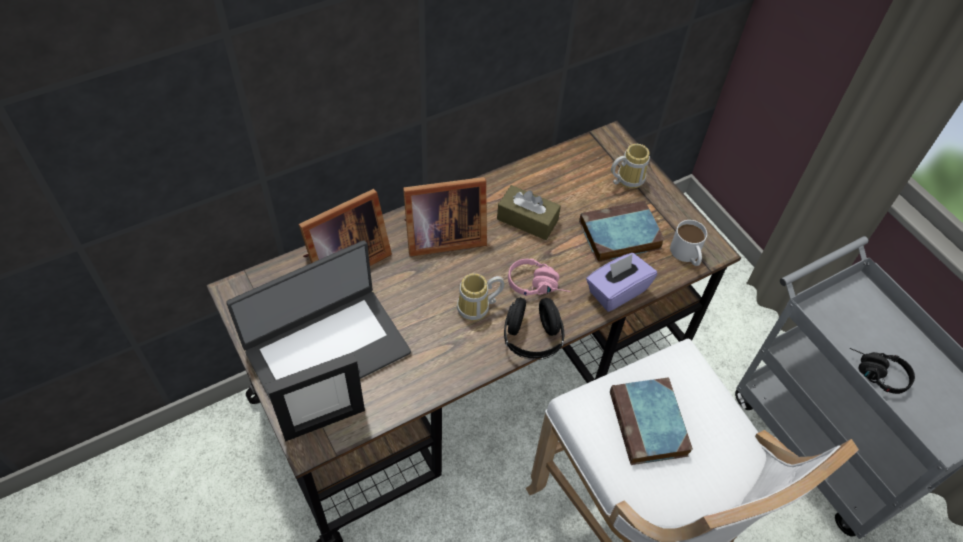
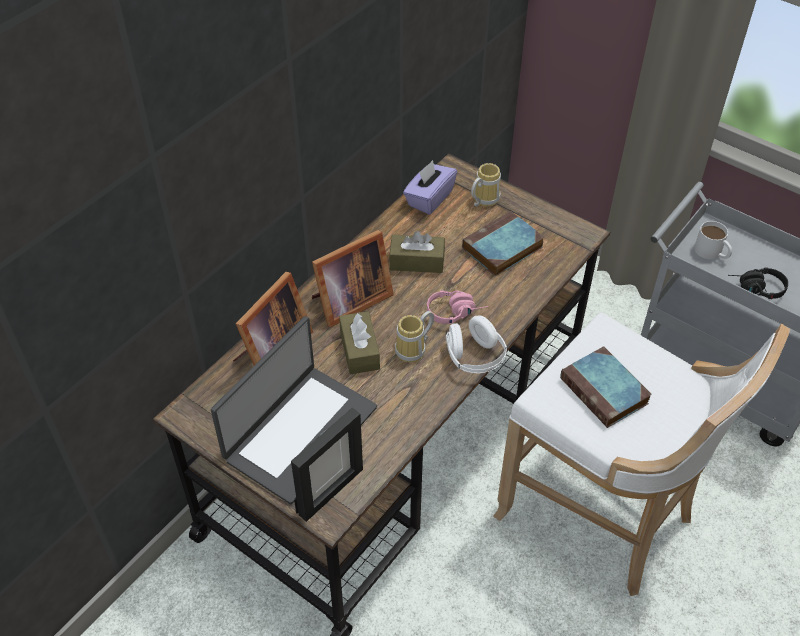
camera: 20 degrees left, 5 degrees down
(425, 289) = (359, 350): none -> brown tissue box
(532, 339) = (474, 357): black headphones -> white headphones
(616, 291) = (524, 294): purple tissue box -> purple tissue box (429, 199)
(687, 255) = (566, 244): white mug -> white mug (712, 253)

